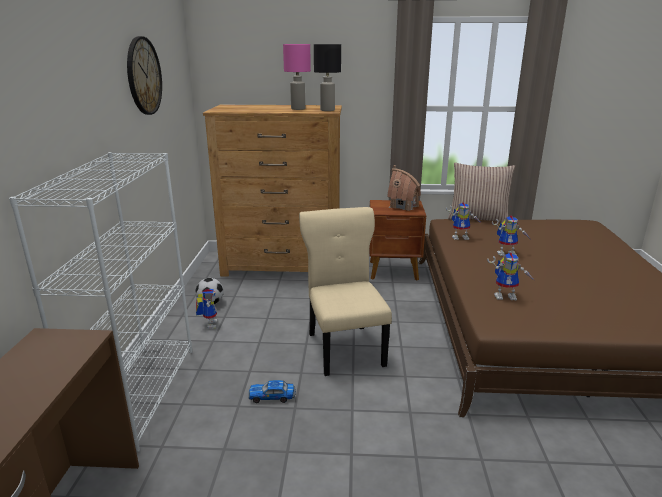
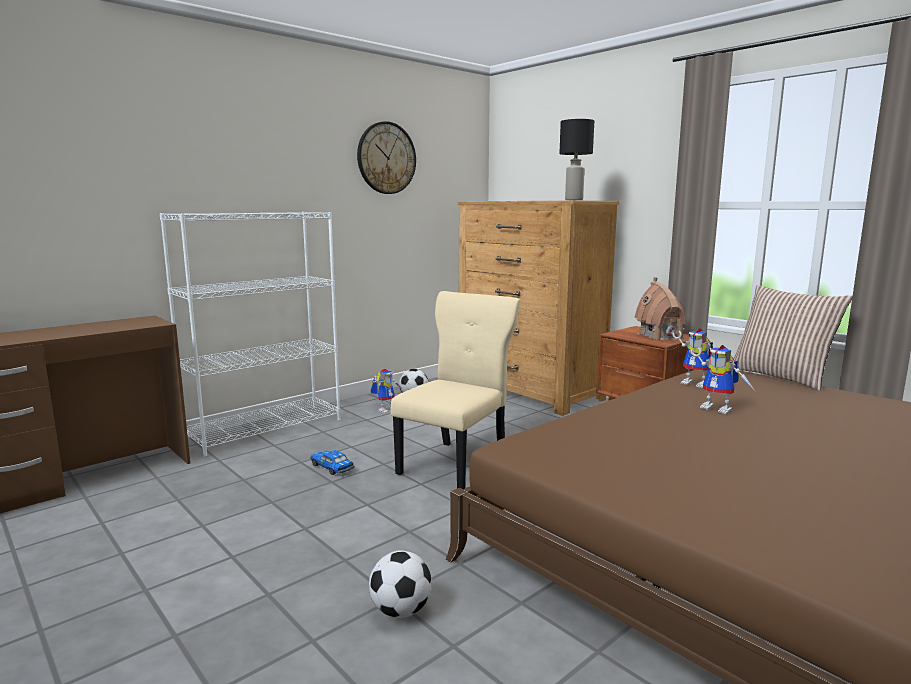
camera: 45 degrees right, 10 degrees down
(297, 109) = (551, 200): pink table lamp -> none
(498, 463) = (400, 611): none -> football
(506, 296) = (601, 436): toy robot -> none

